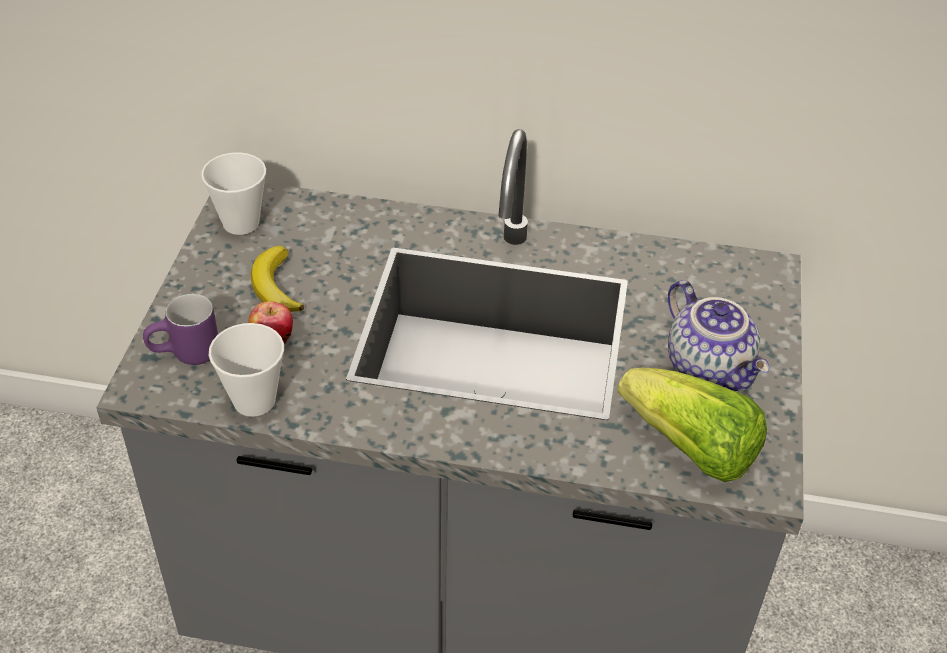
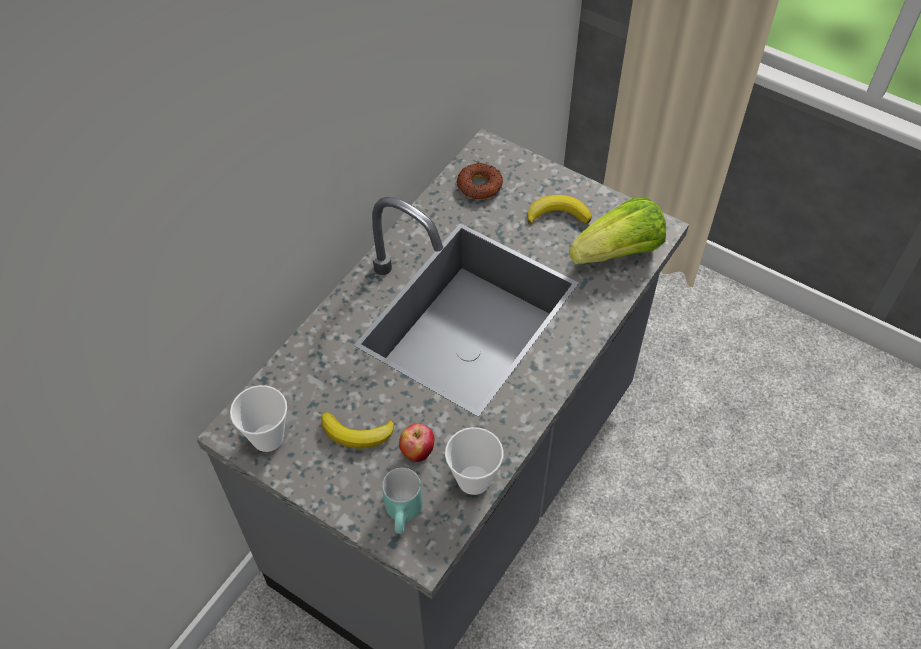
camera: 65 degrees left, 10 degrees up
(186, 356) = (405, 514): purple mug -> turquoise mug
(701, 280) = (479, 185): none -> donut
(710, 367) = (558, 214): teapot -> banana

